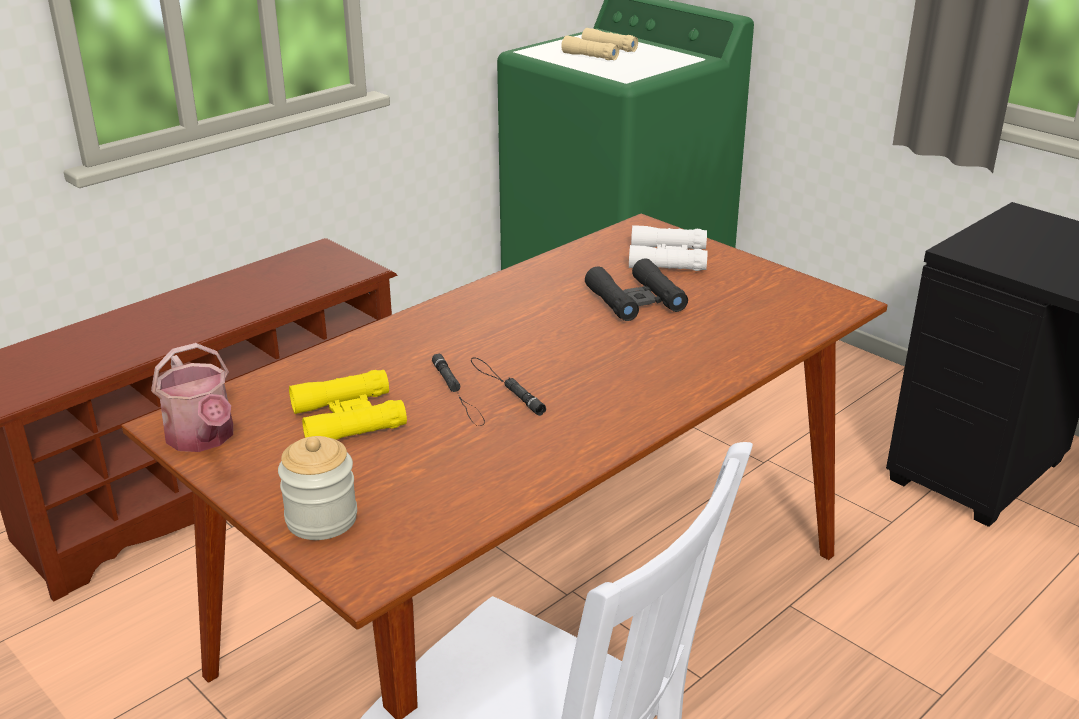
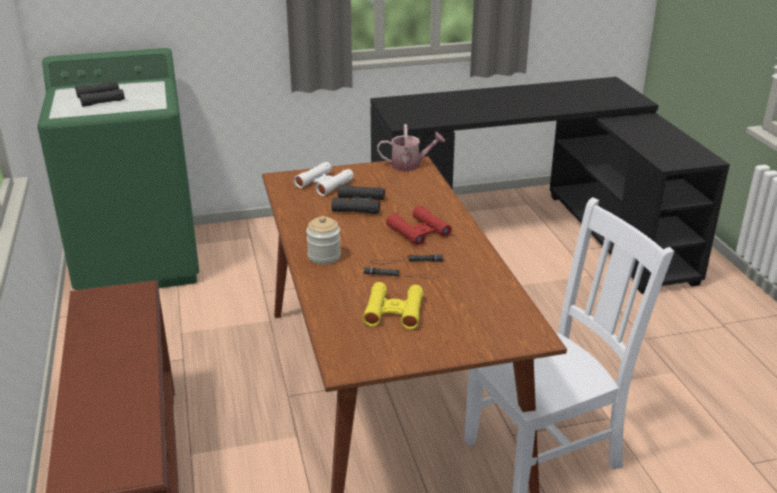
camera: 60 degrees left, 0 degrees up
(203, 438) = (371, 360): watering can -> watering can (410, 165)
(321, 519) = (482, 340): jar -> jar (324, 256)
(600, 53) = (100, 99): beige binoculars -> black binoculars
(611, 369) = (419, 232): none -> red binoculars

